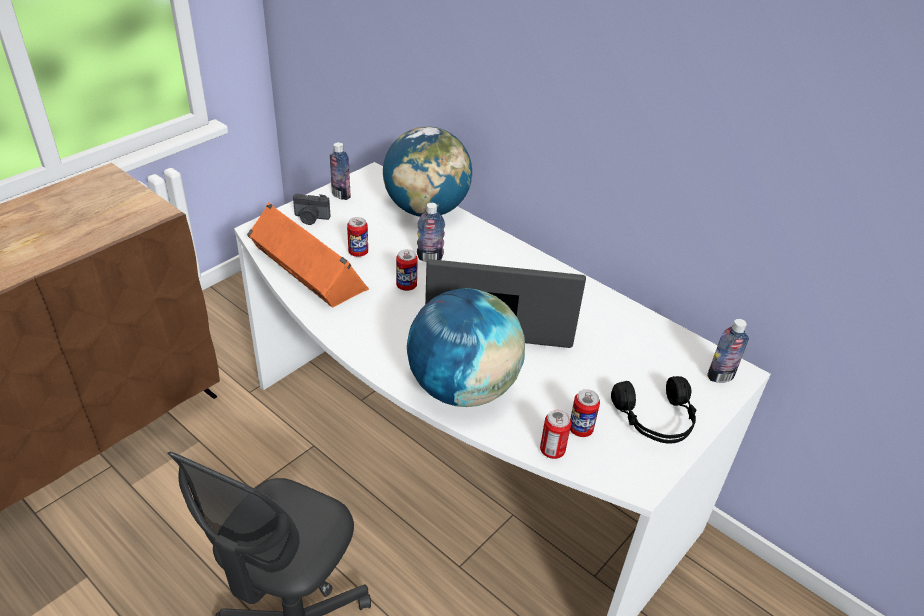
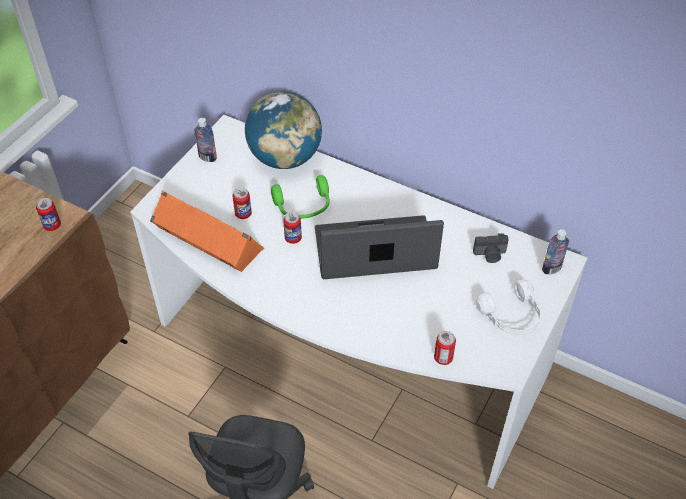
camera: 10 degrees left, 10 degrees up
(311, 218) = (191, 188): camera -> camera (490, 255)
(430, 258) = (303, 206): bottle -> green headphones
(462, 388) = (364, 322): globe -> none
(580, 429) = (459, 336): can -> can (52, 226)
(656, 420) = (512, 316): black headphones -> white headphones

